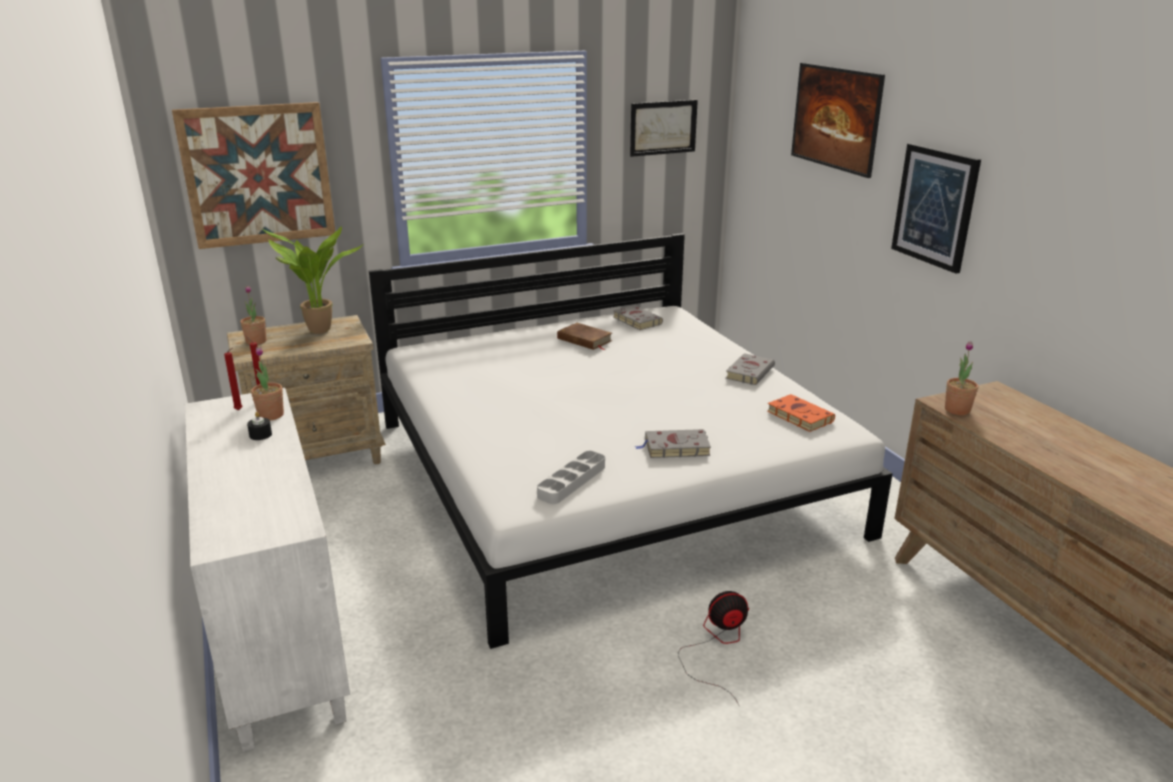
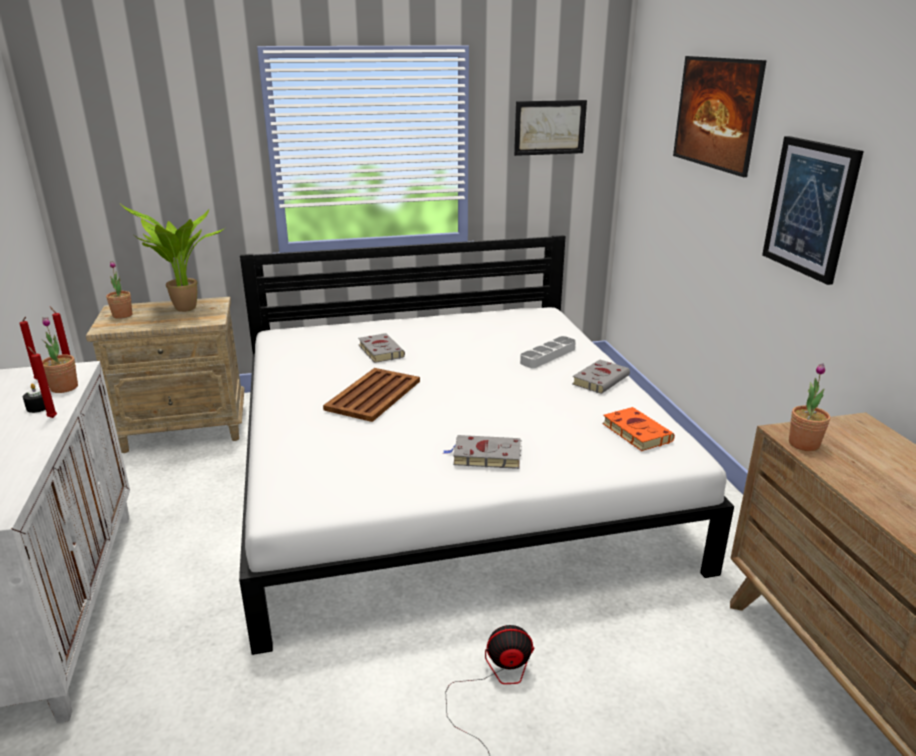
camera: 10 degrees right, 0 degrees up
(258, 175) = (138, 157): picture -> none
(282, 443) = (51, 417): none -> red candle
(543, 403) = (372, 395): none -> brown tray
(572, 481) = (358, 483): grey tray -> grey tray (548, 355)
(584, 340) = (446, 335): brown book -> none
(636, 320) = (505, 319): grey book -> grey book (380, 351)

